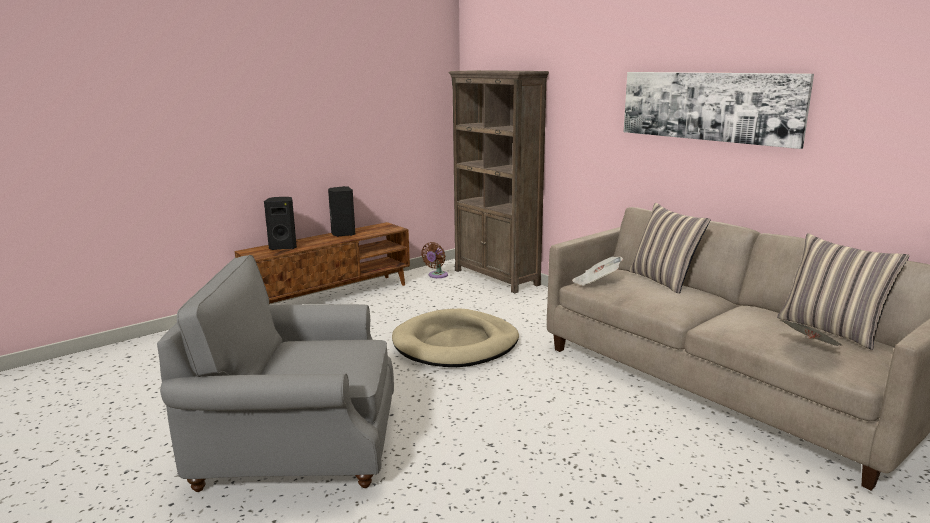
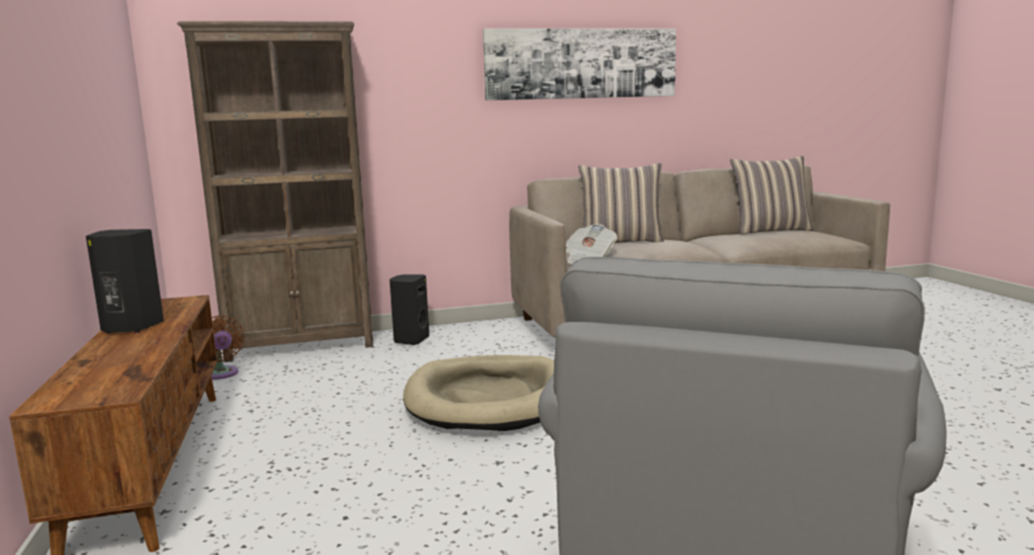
camera: 65 degrees left, 5 degrees down
(284, 247) = (105, 371): black speaker -> black speaker (410, 340)
(810, 349) = (811, 237): newspaper -> none

